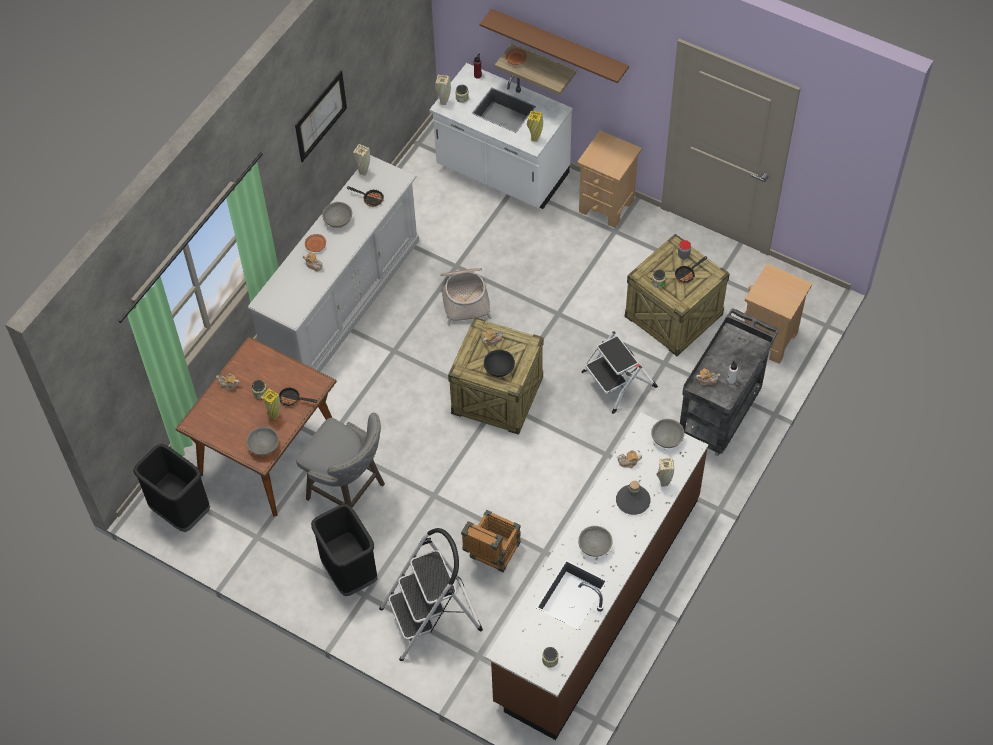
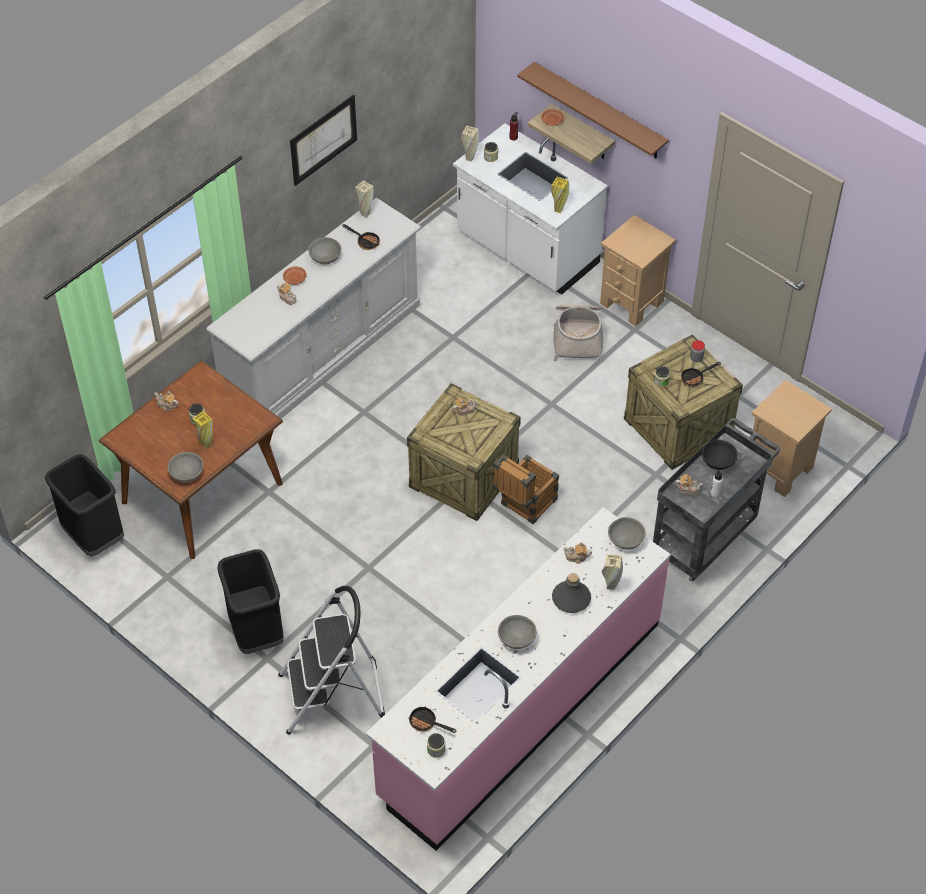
camera: 10 degrees right, 5 degrees down
(293, 400) = (230, 432): frying pan -> frying pan (426, 723)
(348, 493) = (277, 549): grey stool -> none
(465, 297) = (454, 370): basket -> basket (578, 336)
(491, 555) = (415, 641): crate -> crate (524, 505)
(499, 368) = (464, 440): black bowl -> black bowl (718, 461)
(597, 599) = (520, 709): brown counter -> pink counter
(619, 381) = (601, 484): step ladder -> none

